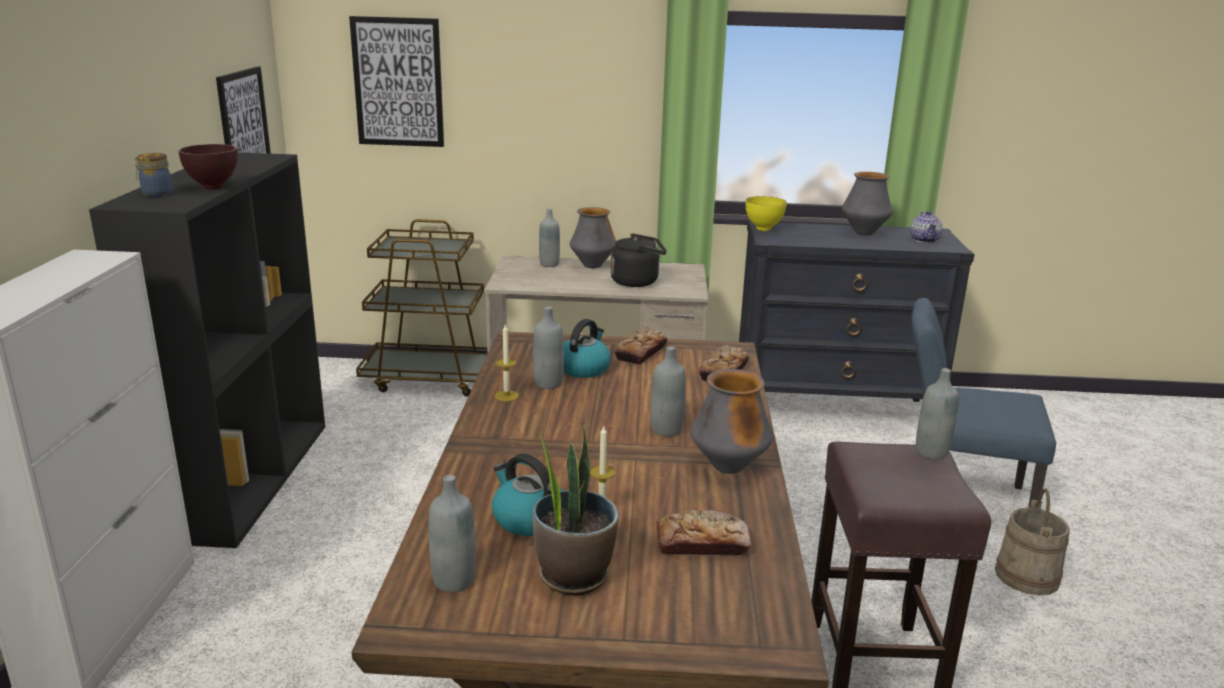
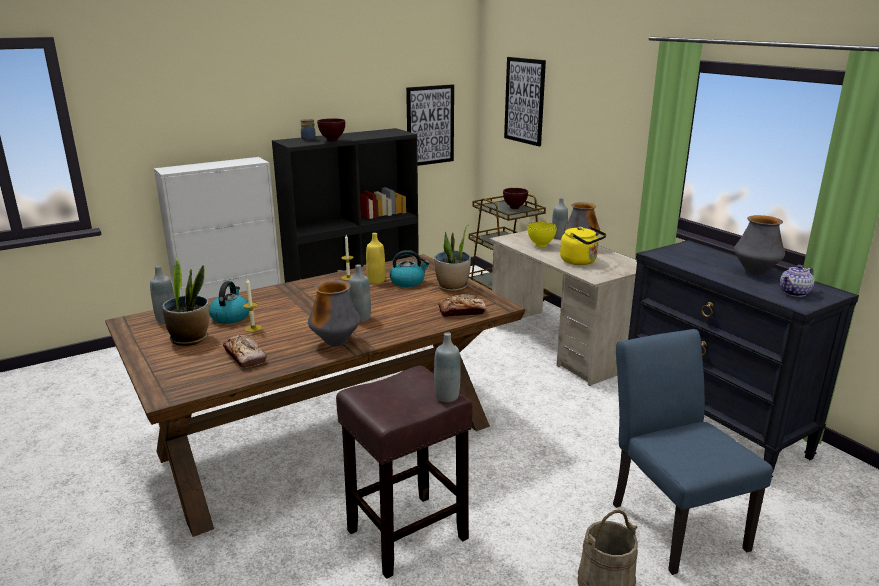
camera: 55 degrees right, 0 degrees up
(425, 244) = (514, 208): none -> brown bowl
(548, 383) = (376, 281): grey bottle -> yellow bottle
(637, 281) = (580, 261): black kettle -> yellow kettle
(640, 353) = (452, 287): bread -> potted plant
(763, 229) = (677, 247): yellow bowl -> yellow bowl (540, 246)

